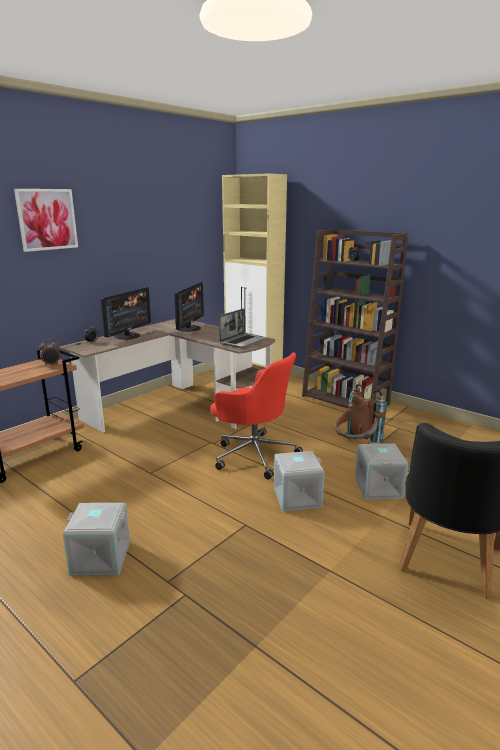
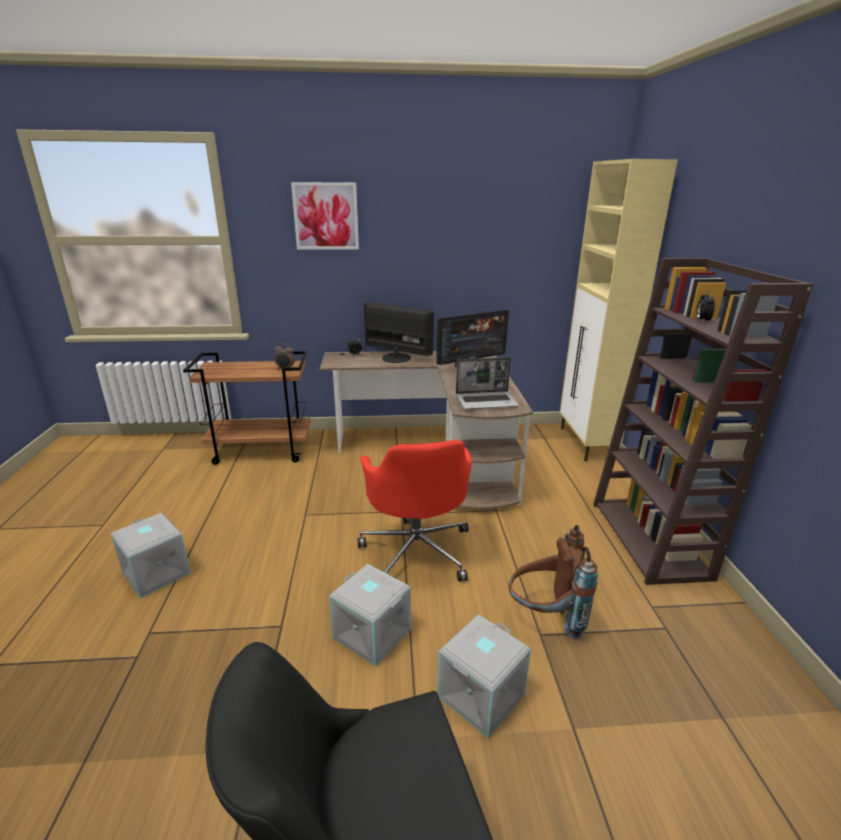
camera: 45 degrees right, 5 degrees up
(127, 336) = (396, 357): monitor -> monitor turned 135 degrees counterclockwise

